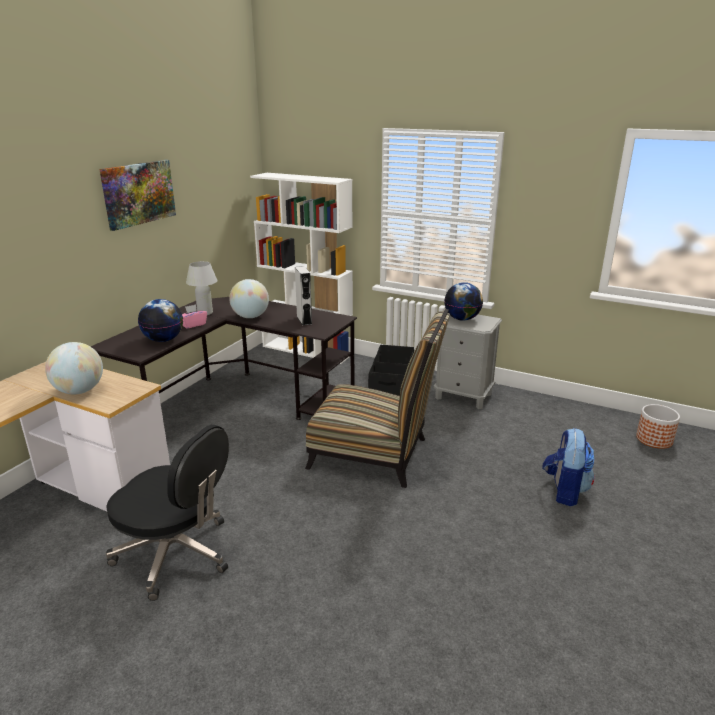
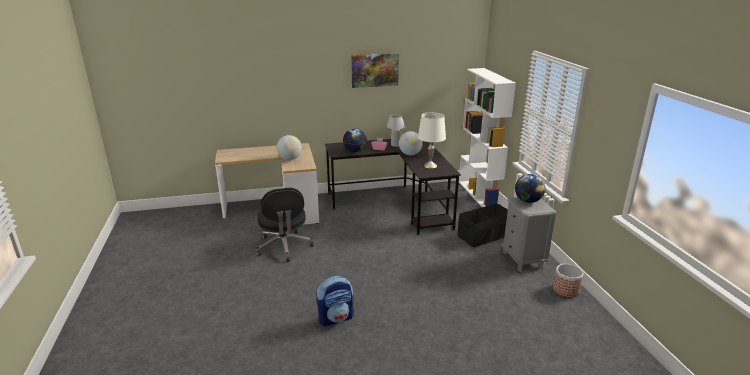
camera: 50 degrees right, 0 degrees up
(304, 320) = (430, 165): grey speaker -> white table lamp
(376, 455) = (416, 259): chair -> none
(564, 491) = (479, 333): backpack -> backpack (336, 318)
(654, 439) = (608, 354): planter -> planter (566, 290)

